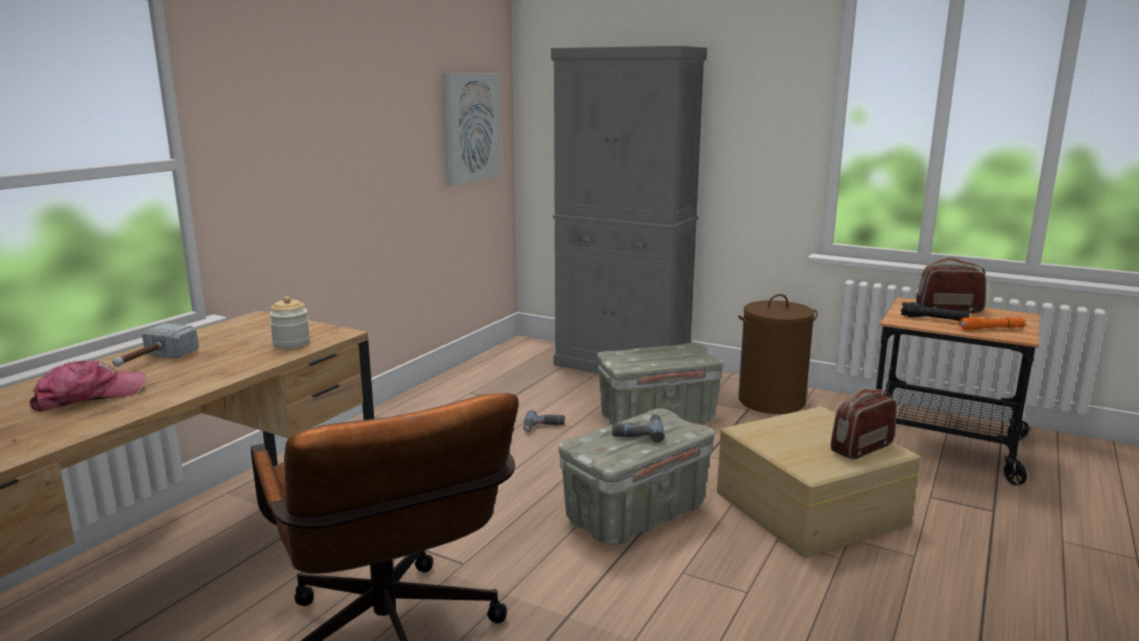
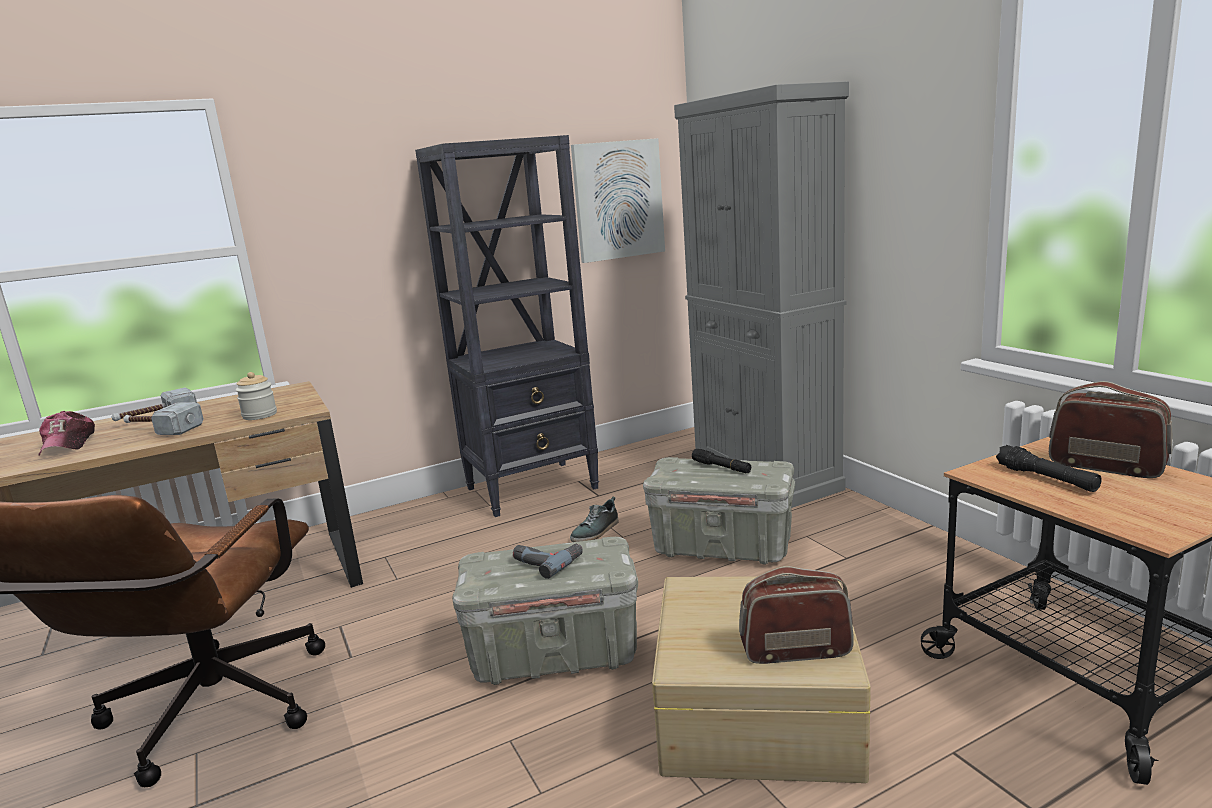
camera: 35 degrees right, 0 degrees up
(89, 396) = (68, 443): cap -> cap turned 75 degrees clockwise
(193, 369) = (160, 430): none -> hammer
(434, 405) = (533, 488): none -> black bookcase
(543, 427) = (596, 531): power drill -> shoe
(657, 352) = (721, 467): none -> black flashlight
(772, 401) = (893, 553): brown laundry basket -> none
(991, 329) = (1123, 510): orange flashlight -> none

